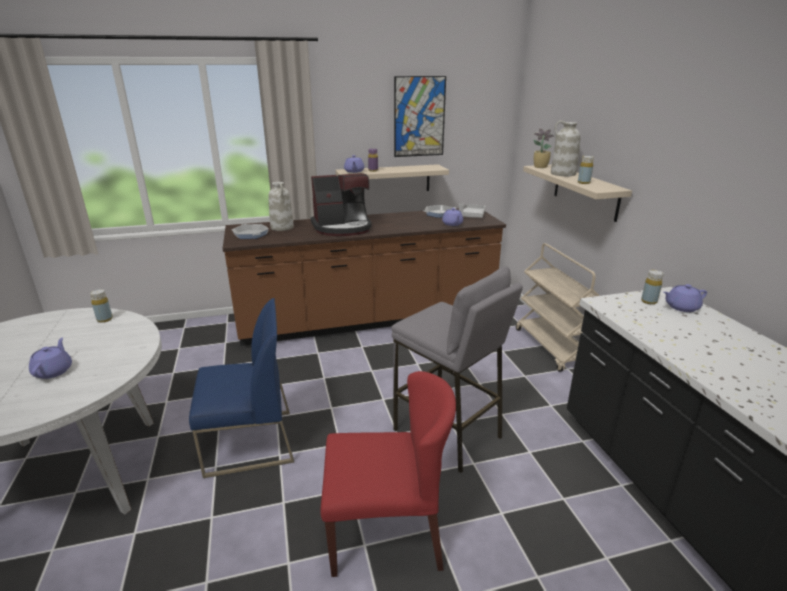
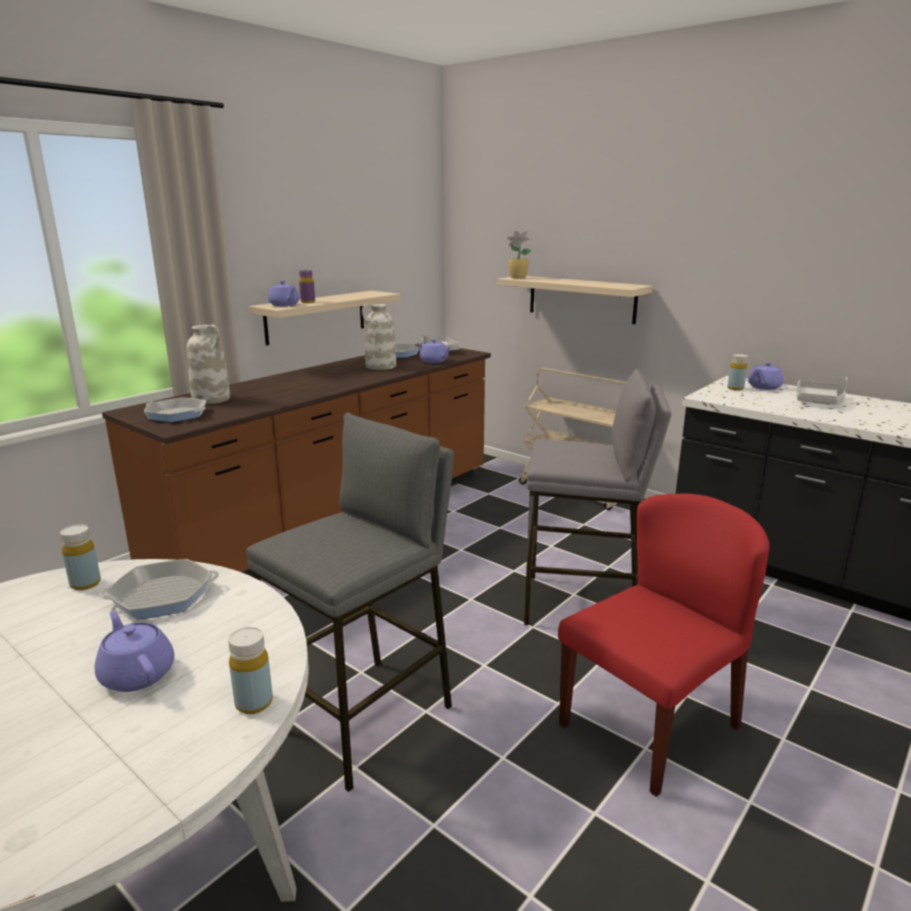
camera: 35 degrees left, 5 degrees down
(116, 337) = (162, 596): none -> frying pan
(249, 443) = (365, 718): blue chair -> grey stool
(342, 228) = (304, 385): coffee machine -> none
(419, 117) = (345, 226): picture -> none
(562, 174) = (556, 280): white vase -> white vase (380, 366)
(583, 183) = (597, 284): yellow bottle -> yellow bottle (254, 703)
(710, 336) = (819, 401): none -> grey tray

